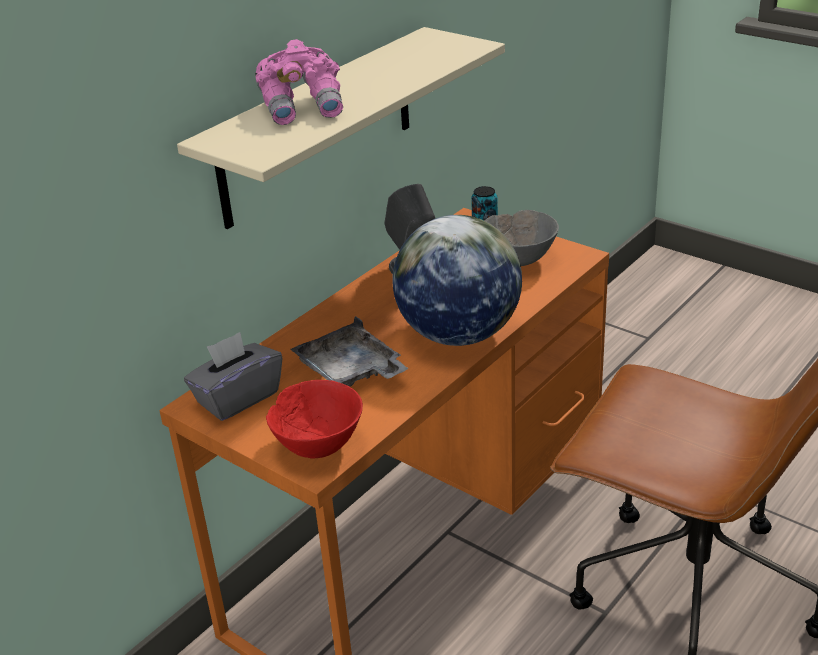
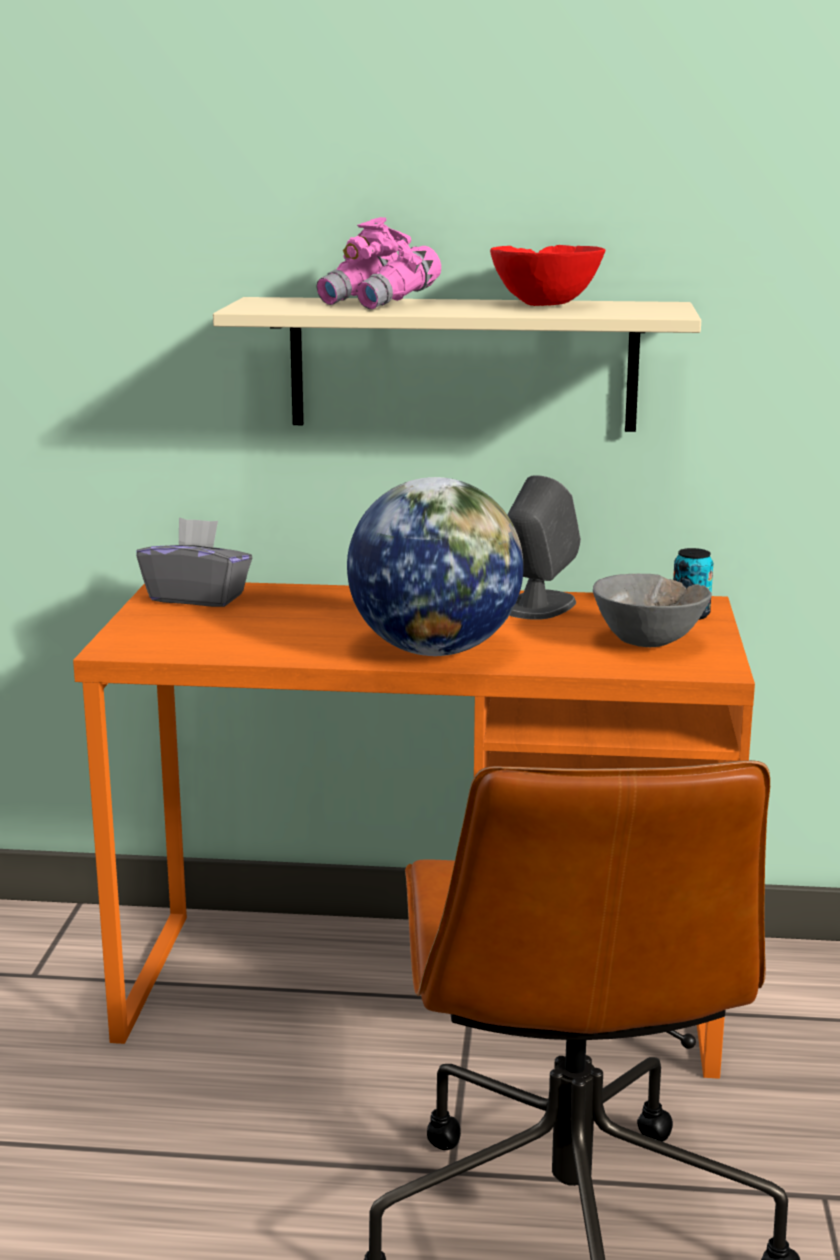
camera: 55 degrees right, 15 degrees down
(318, 446) = (151, 642): red bowl -> red bowl (546, 305)
(350, 371) = (298, 625): grey tray -> none

